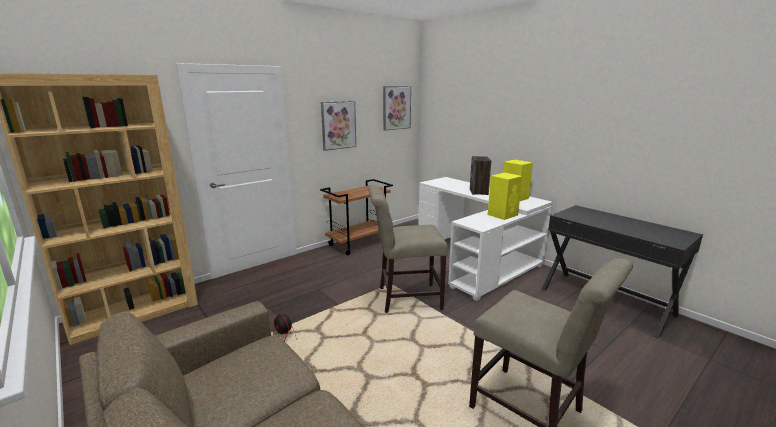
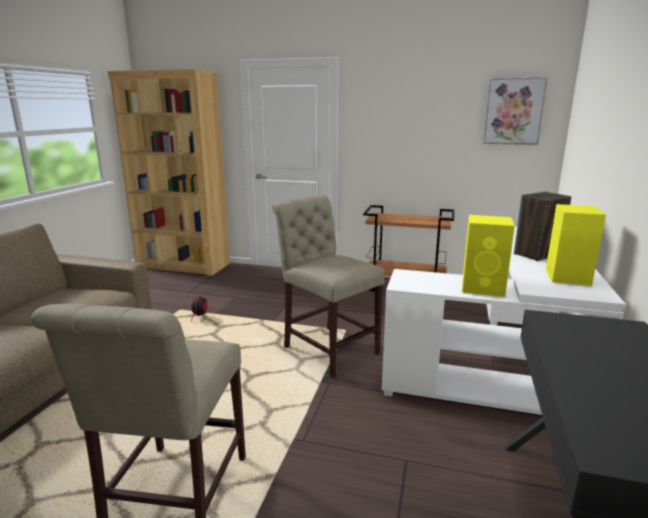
camera: 55 degrees right, 0 degrees up
(338, 125) = (407, 130): picture -> none

